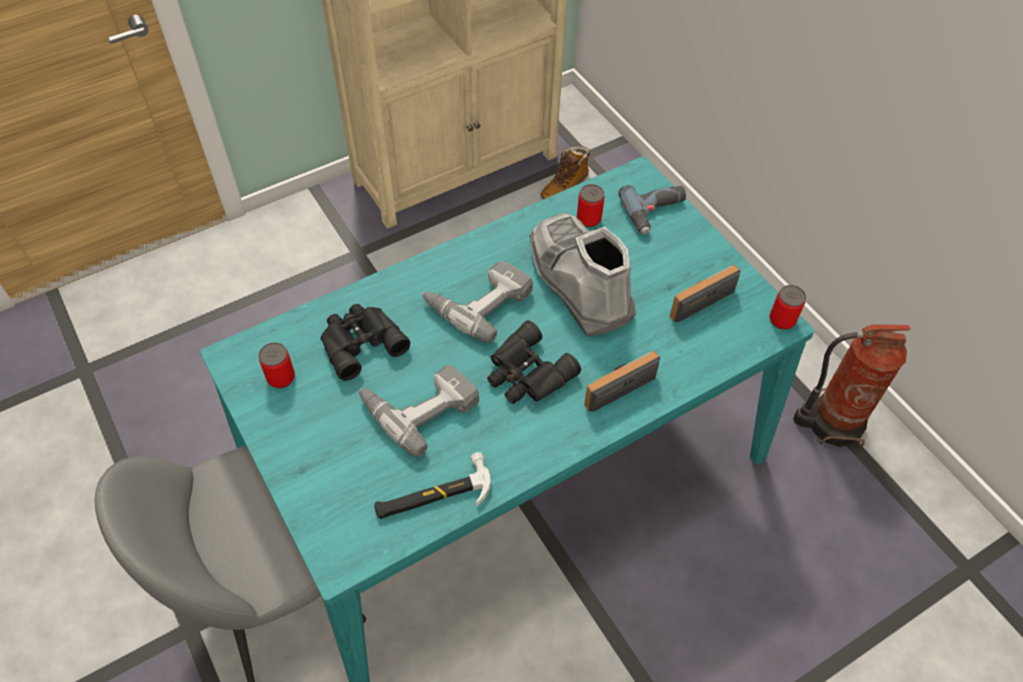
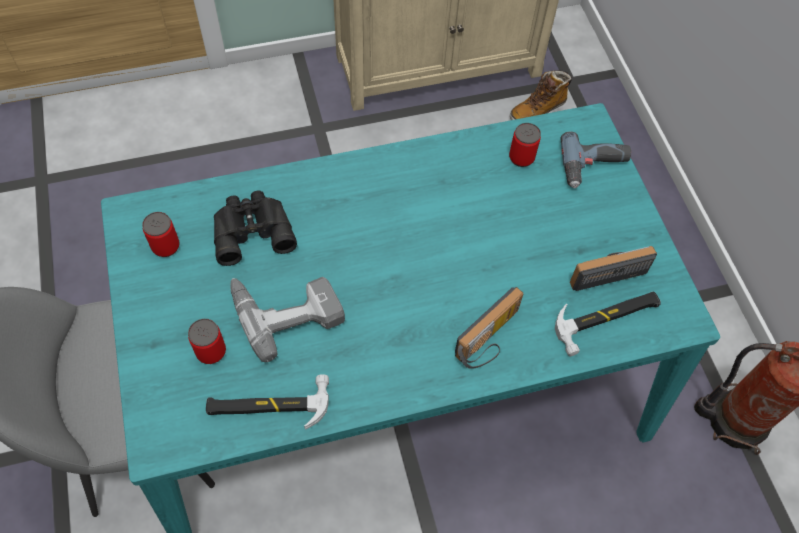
camera: 15 degrees right, 5 degrees up
(478, 301) = (380, 217): power drill -> none
(527, 374) = (402, 305): black binoculars -> none
(578, 282) = (488, 222): grey boot -> none
(617, 384) = (490, 340): radio -> radio turned 150 degrees clockwise
(713, 340) = (607, 319): none -> hammer
(782, 320) = (688, 316): can -> can (211, 351)

